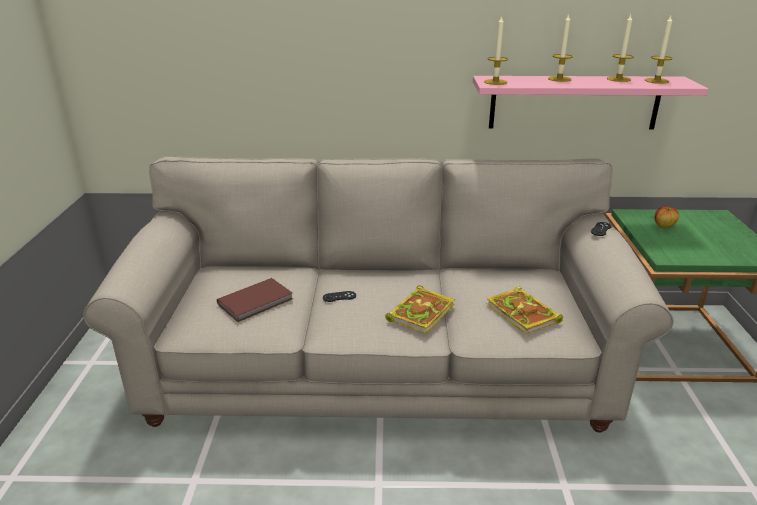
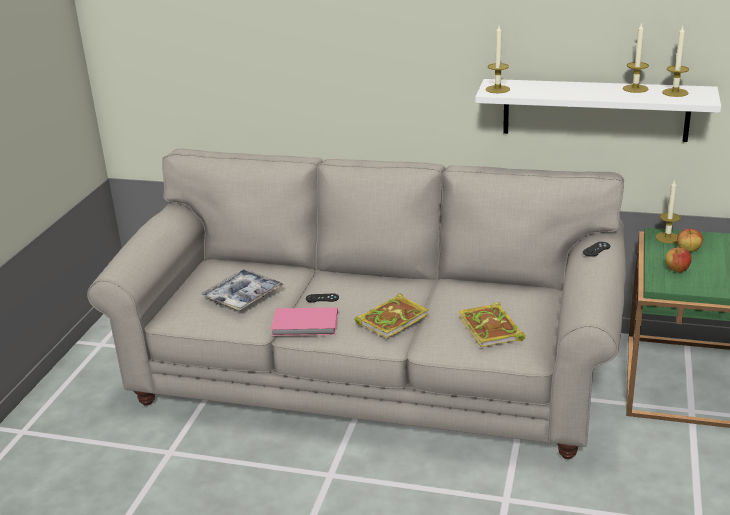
camera: 15 degrees right, 0 degrees up
(257, 302) = (243, 296): brown book -> tray
(335, 326) = (306, 325): none -> pink book
(559, 79) = (570, 86): candle -> candle (667, 237)
(574, 102) = (595, 110): pink shelf -> white shelf
(668, 243) = (677, 270): none -> apple

